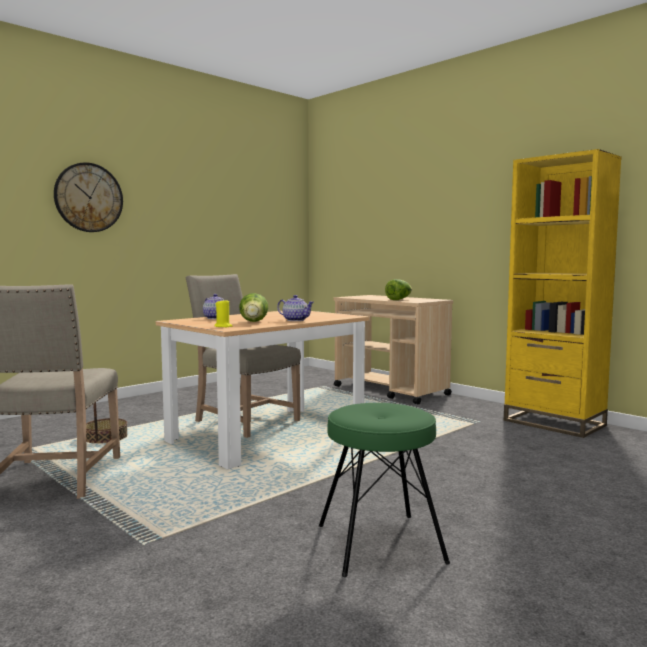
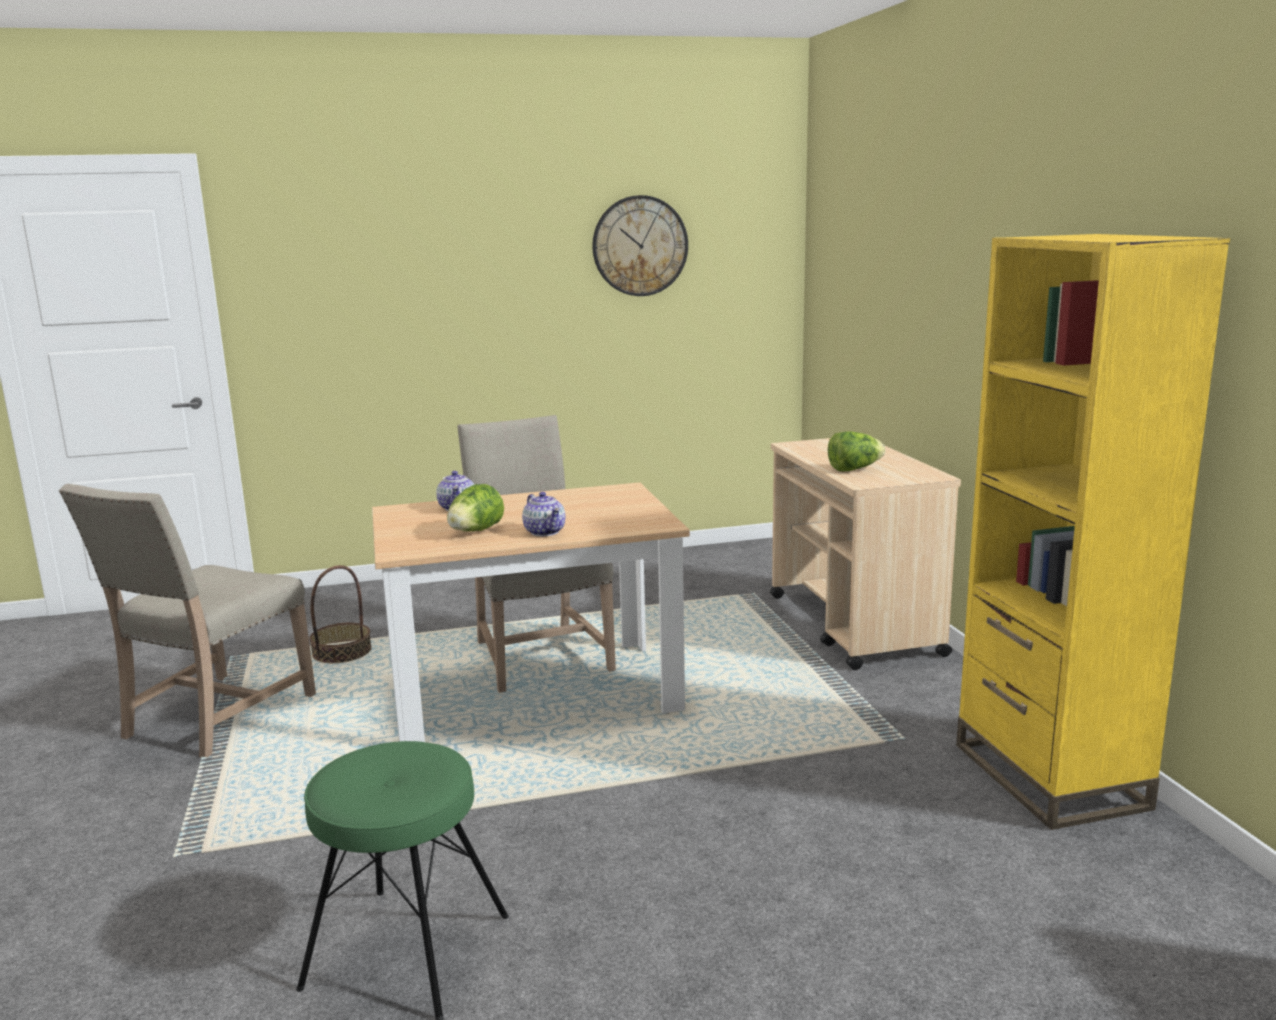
camera: 30 degrees right, 10 degrees up
(88, 197) = (382, 278): wall clock -> wall clock (640, 246)
(223, 326) = (406, 543): yellow candle -> none

